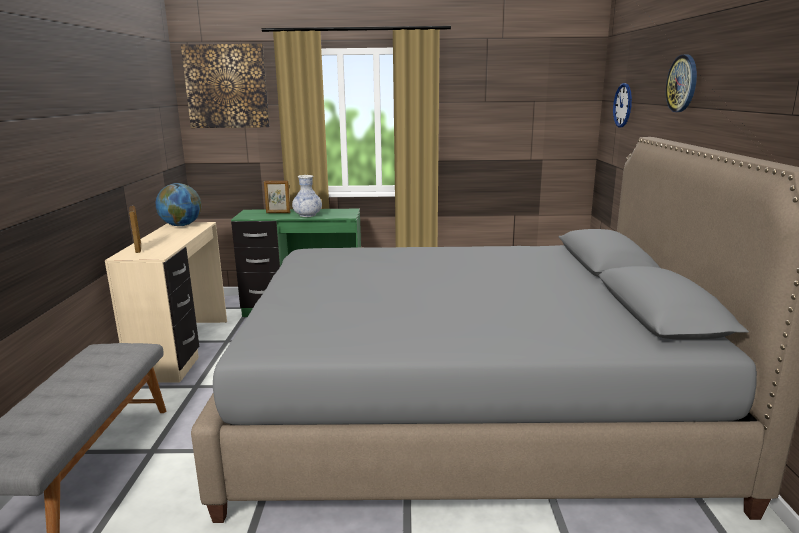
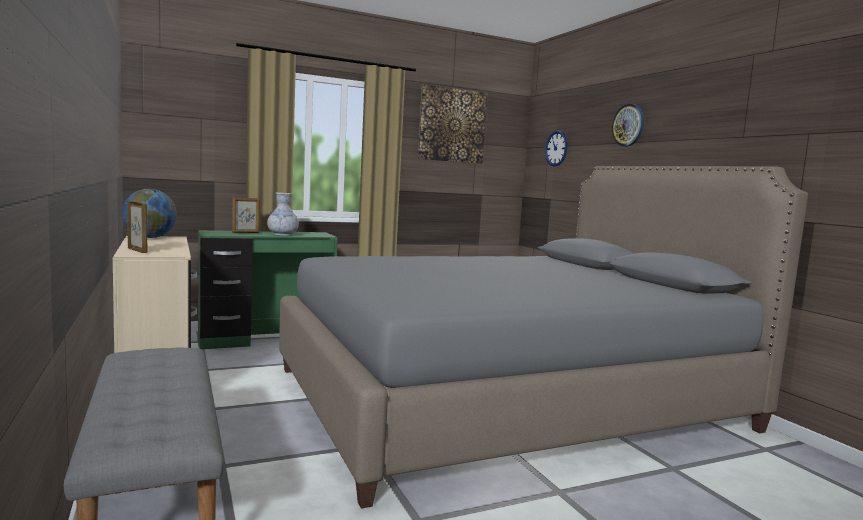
camera: 25 degrees left, 10 degrees down
(226, 86) = (185, 97): picture -> picture (452, 125)

